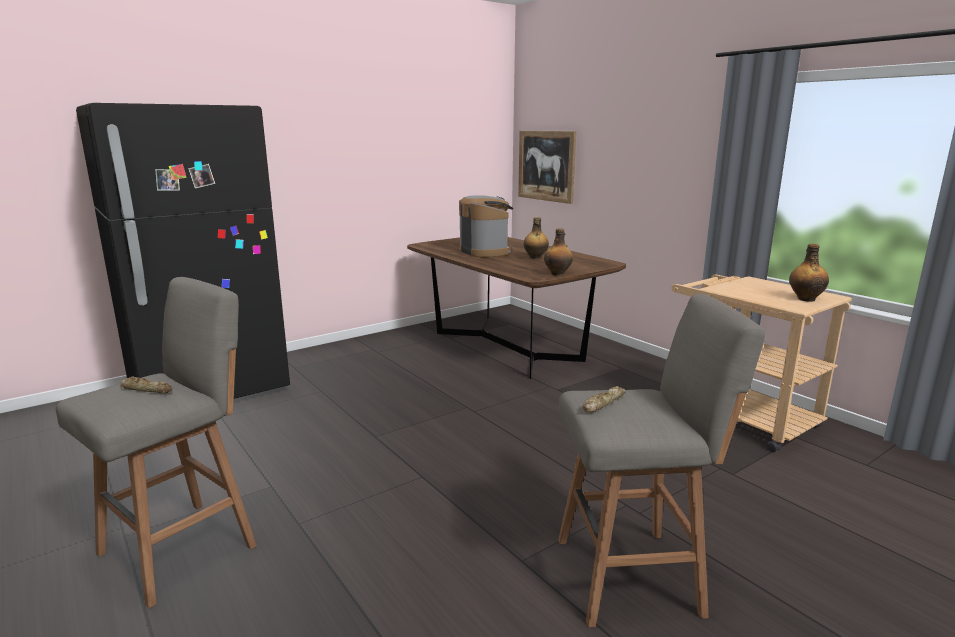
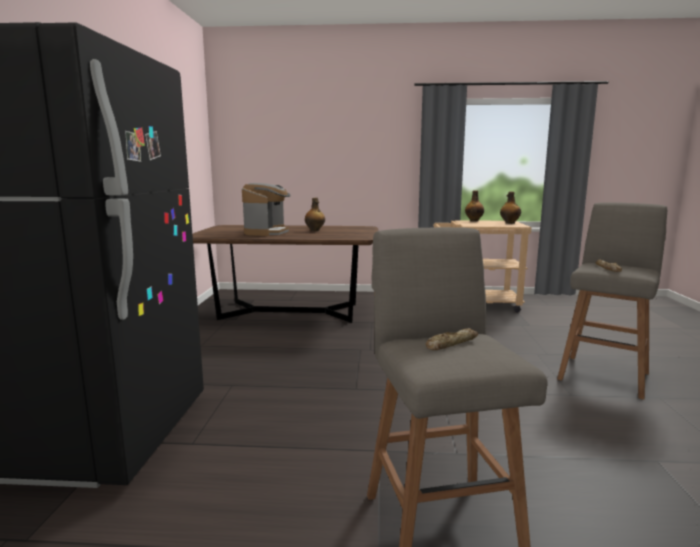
camera: 50 degrees left, 5 degrees down
(485, 251) = (267, 232): coffee machine -> coffee machine turned 90 degrees clockwise
(546, 166) = (255, 164): picture -> none
(558, 274) = (366, 234): bottle -> bottle (474, 221)

